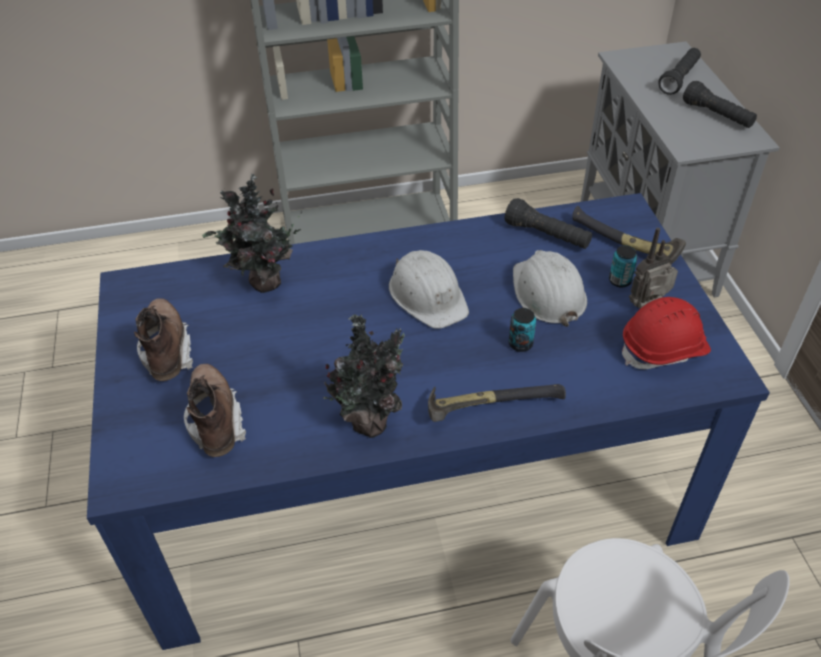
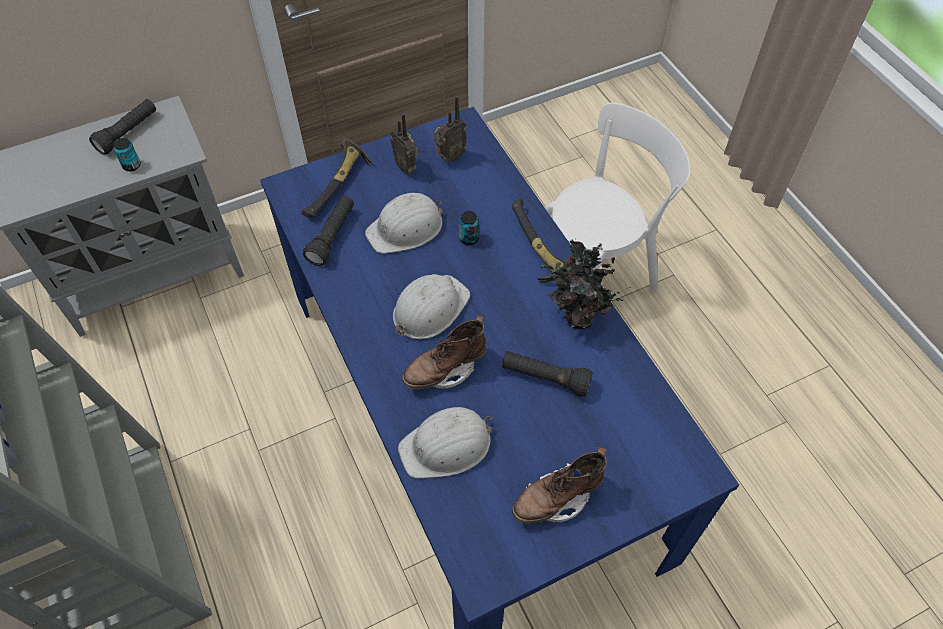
camera: 105 degrees left, 10 degrees up
(215, 421) = (617, 426): brown boot -> brown boot (445, 369)
(263, 284) = (447, 446): potted plant -> white hard hat
(620, 280) = (381, 185): can -> can (132, 165)
(664, 349) = (449, 157): red hard hat -> radio
(679, 79) = (58, 161): black flashlight -> black flashlight (545, 378)

